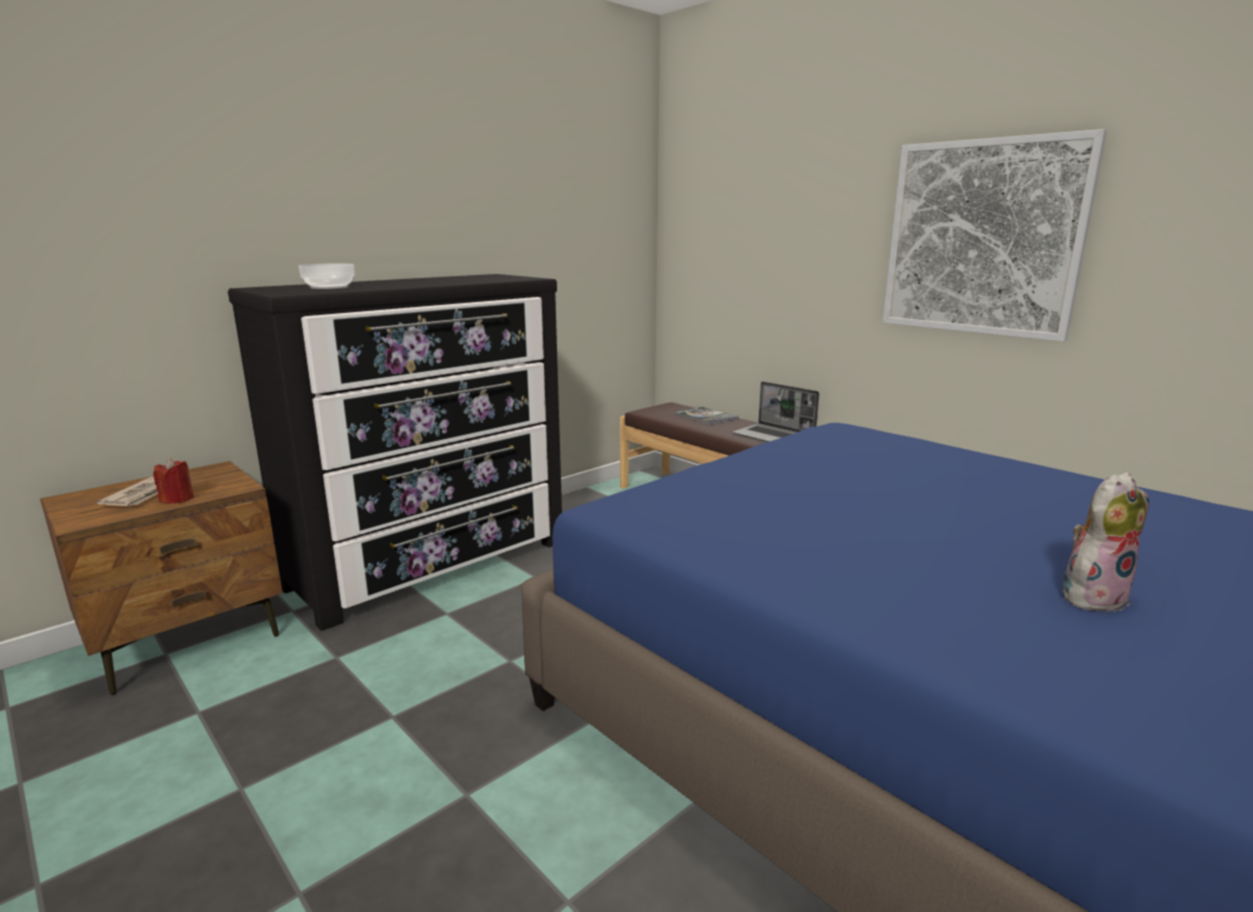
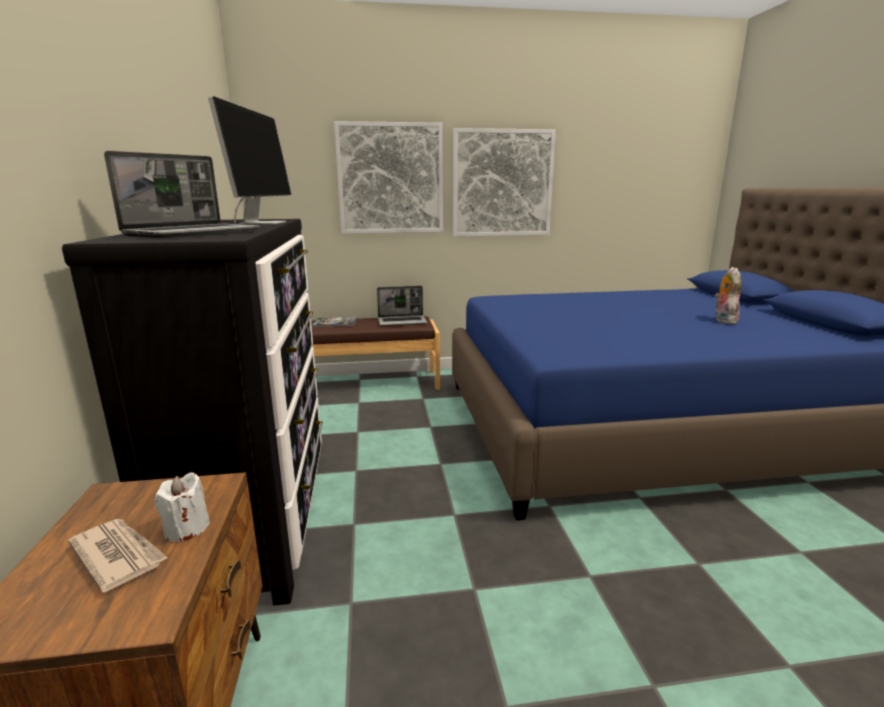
camera: 55 degrees left, 0 degrees up
(177, 499) = (186, 529): red candle -> white candle
(330, 287) = (194, 233): bowl -> laptop
(467, 281) = (262, 223): none -> monitor
(808, 228) = (390, 179): none -> picture

